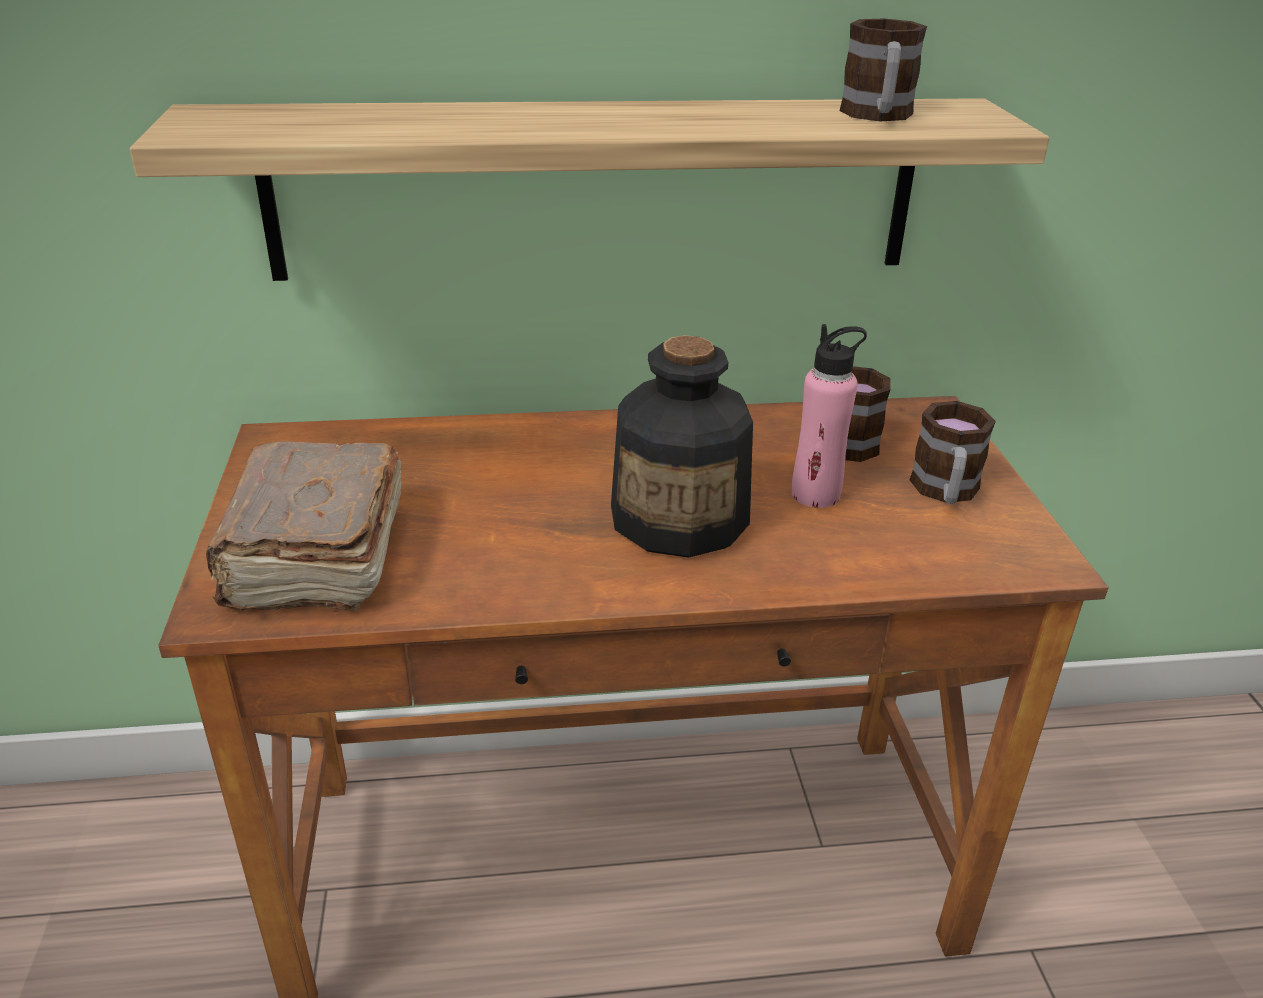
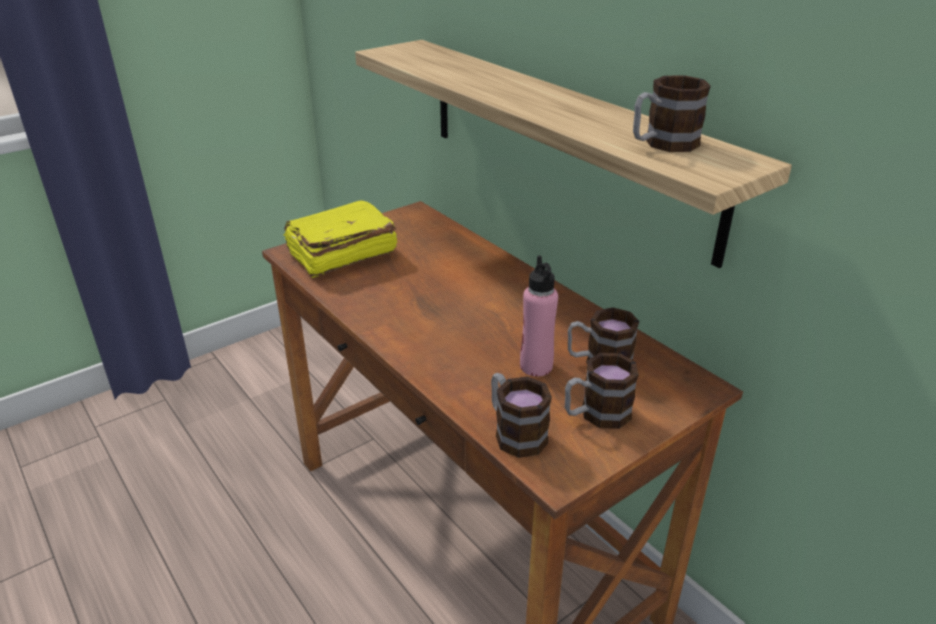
camera: 60 degrees right, 0 degrees up
(315, 556) = (340, 255): brown book -> yellow book
(680, 518) = (462, 331): bottle -> none
(945, 560) = (514, 432): none -> mug

